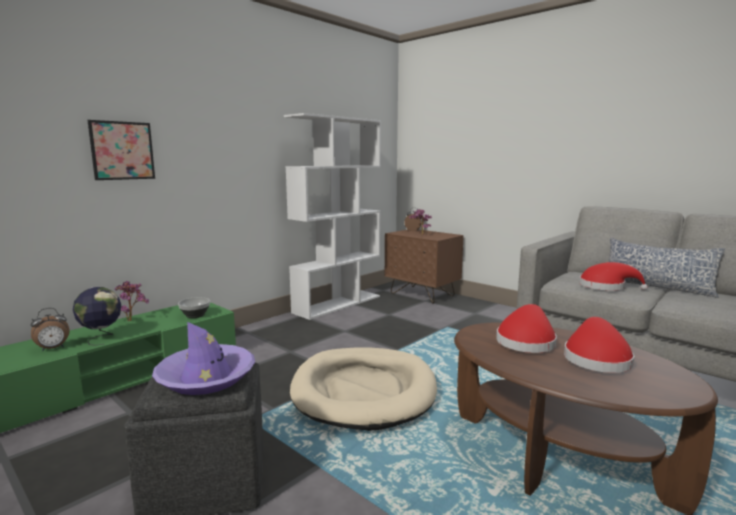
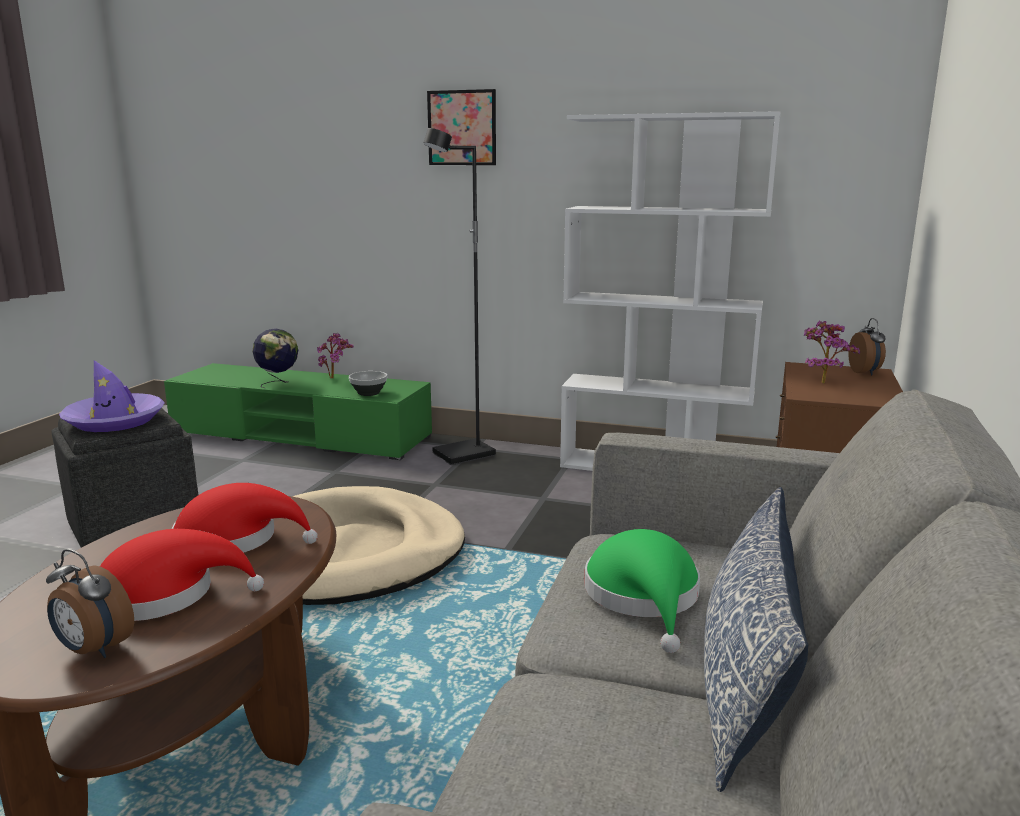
camera: 65 degrees right, 5 degrees up
(53, 348) = (246, 378): alarm clock -> alarm clock (93, 650)
(122, 150) = (353, 181): picture -> picture (462, 128)
(256, 336) = (464, 455): none -> black floor lamp
(606, 287) = (644, 597): red hat -> green hat

